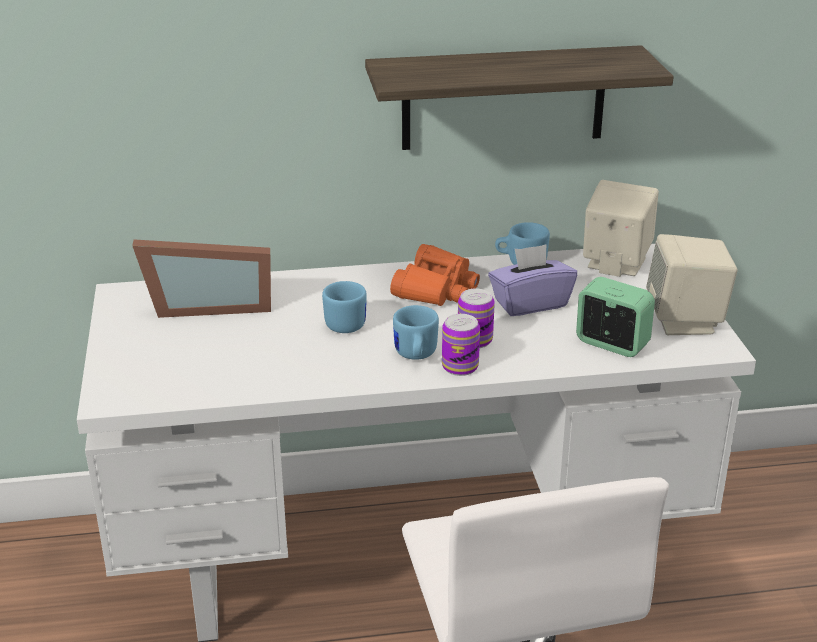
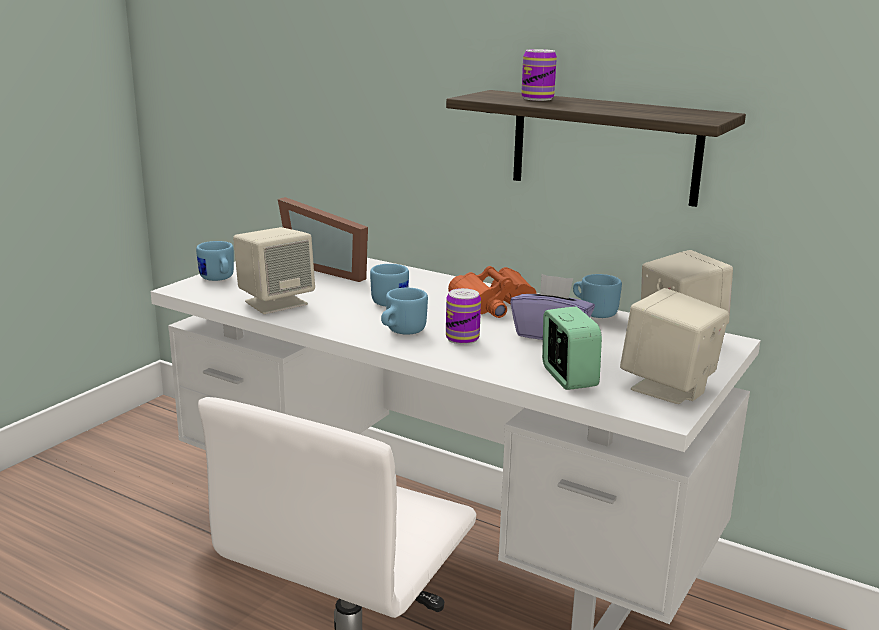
camera: 40 degrees right, 10 degrees down
(121, 370) = (218, 279): none -> blue mug
(241, 374) = (275, 303): none -> beige speaker
(460, 367) = (419, 348): can -> can (537, 98)

